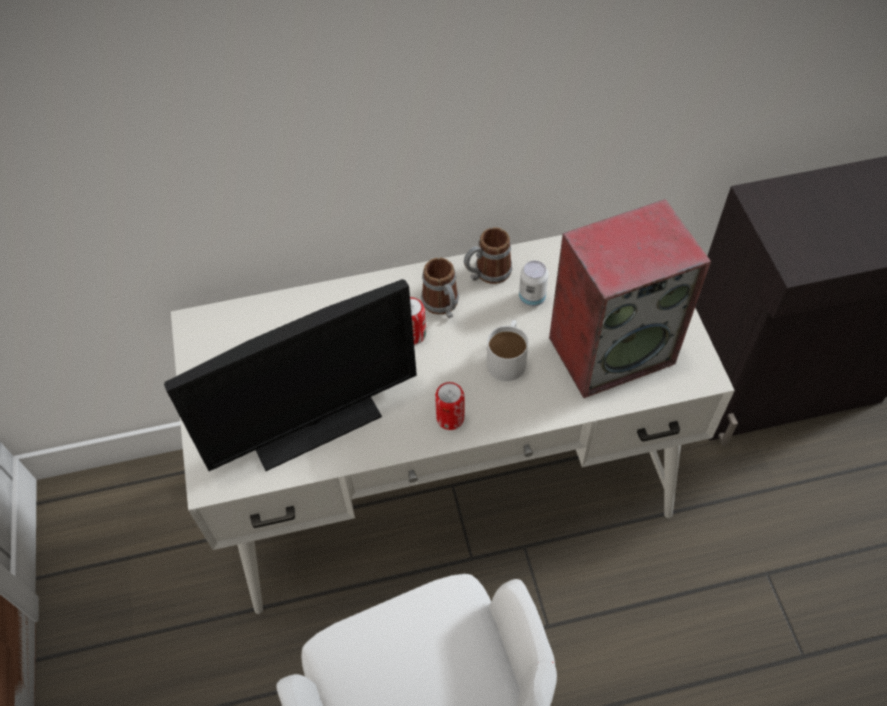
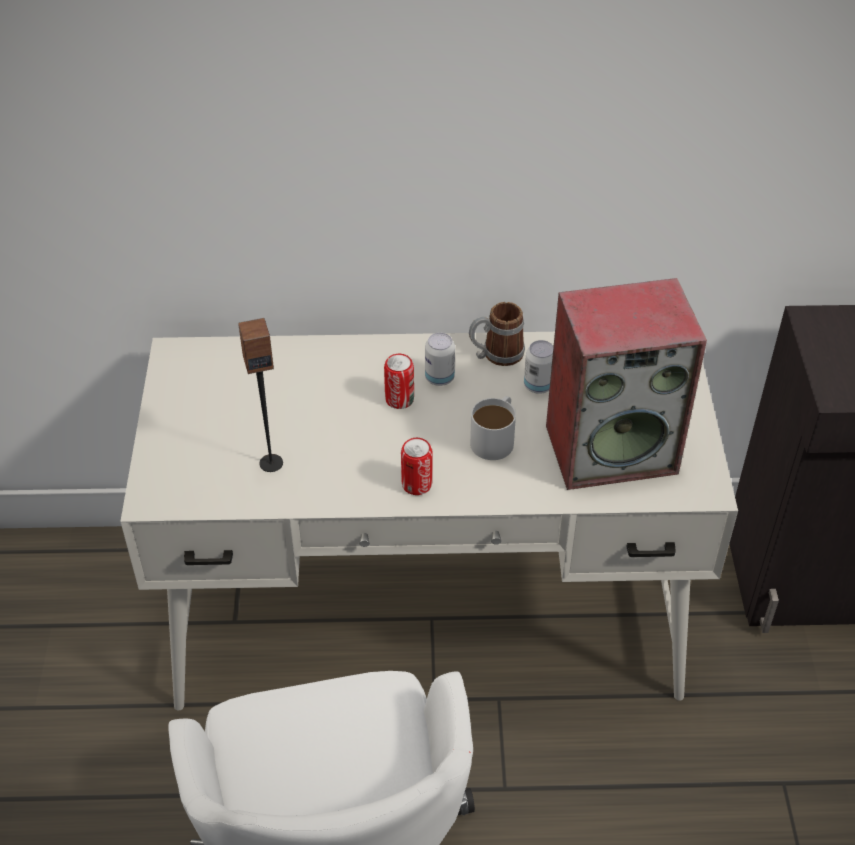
camera: 10 degrees right, 10 degrees down
(313, 421) = (271, 462): monitor -> speaker
(443, 306) = (439, 378): mug -> can

